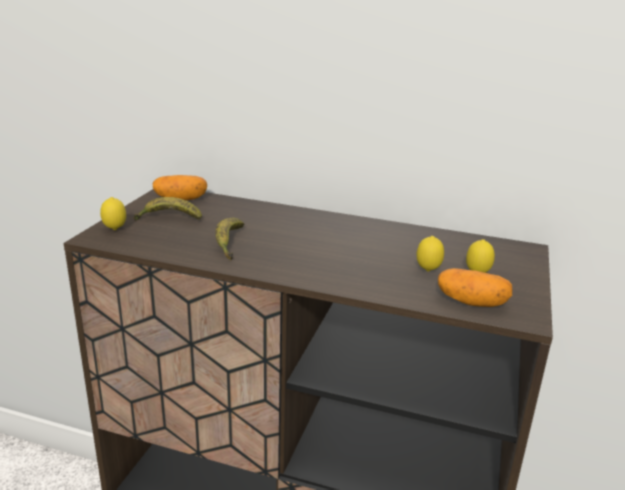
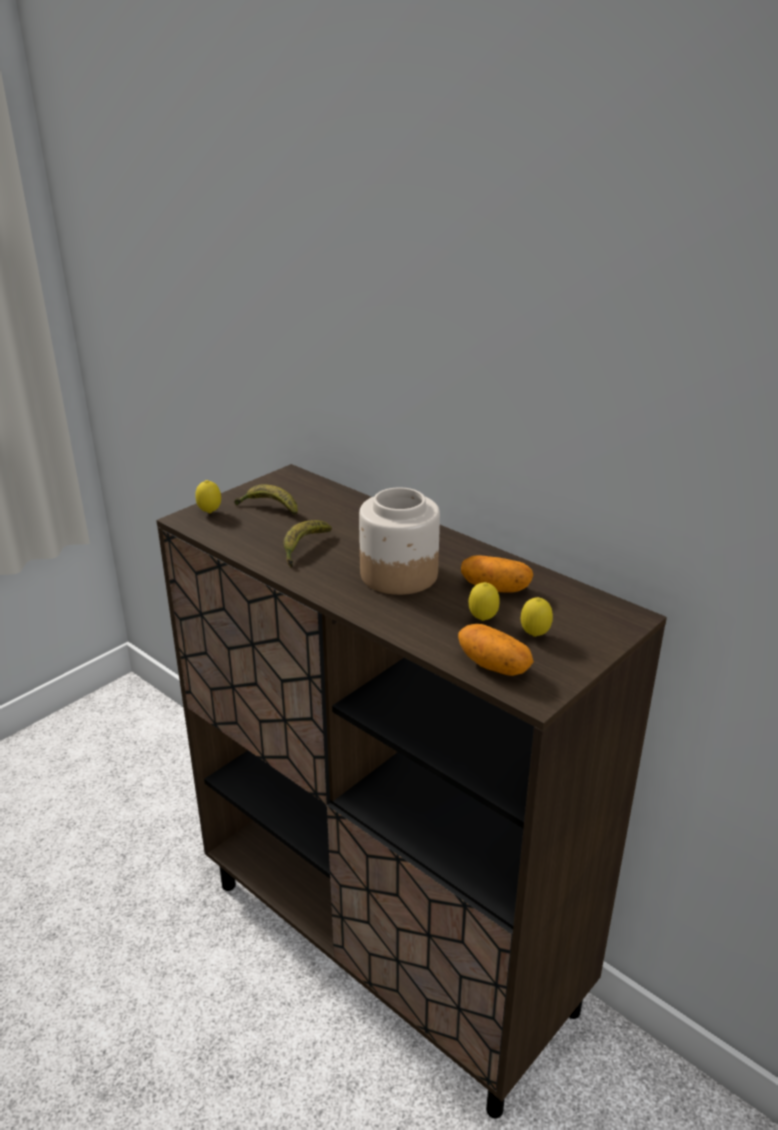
camera: 25 degrees right, 5 degrees up
(180, 199) = (298, 486): potato -> potato (495, 588)
(328, 250) = (397, 574): none -> jar

